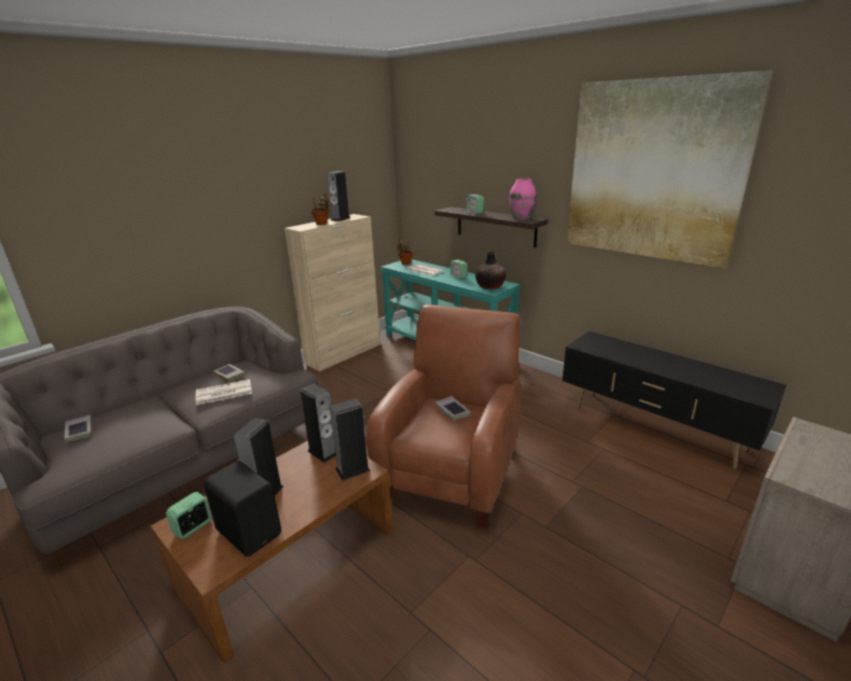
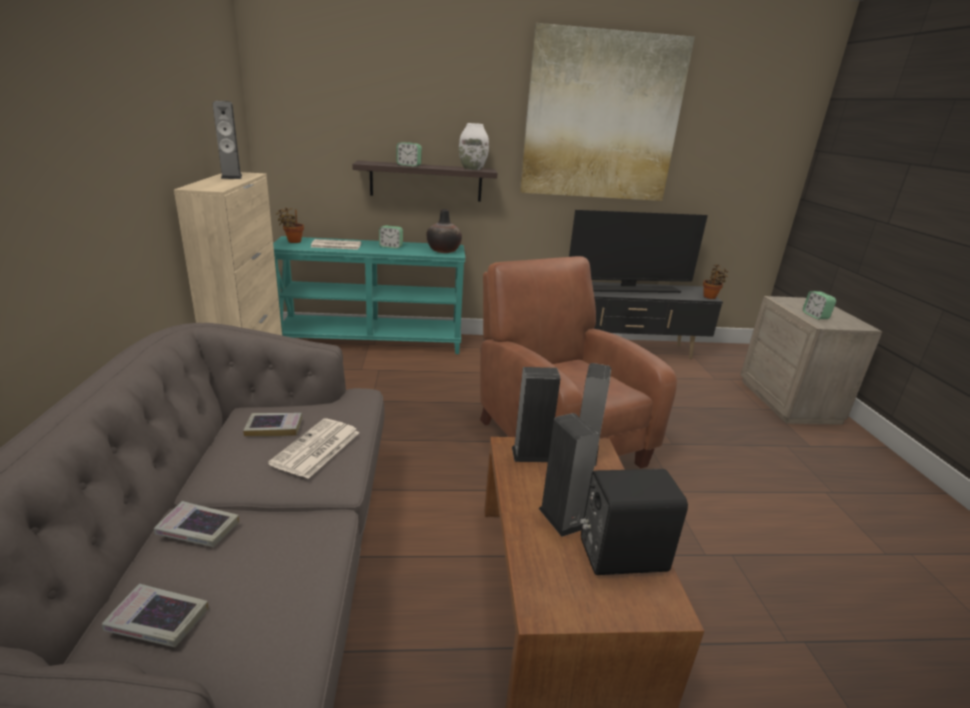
camera: 50 degrees left, 0 degrees up
(193, 527) = (566, 595): alarm clock -> alarm clock (815, 316)
(322, 223) = (224, 182): potted plant -> potted plant (710, 297)
(452, 411) = (571, 369): book -> book (198, 529)
(521, 218) = (472, 168): pink vase -> white vase
(662, 362) = (627, 289): none -> television

